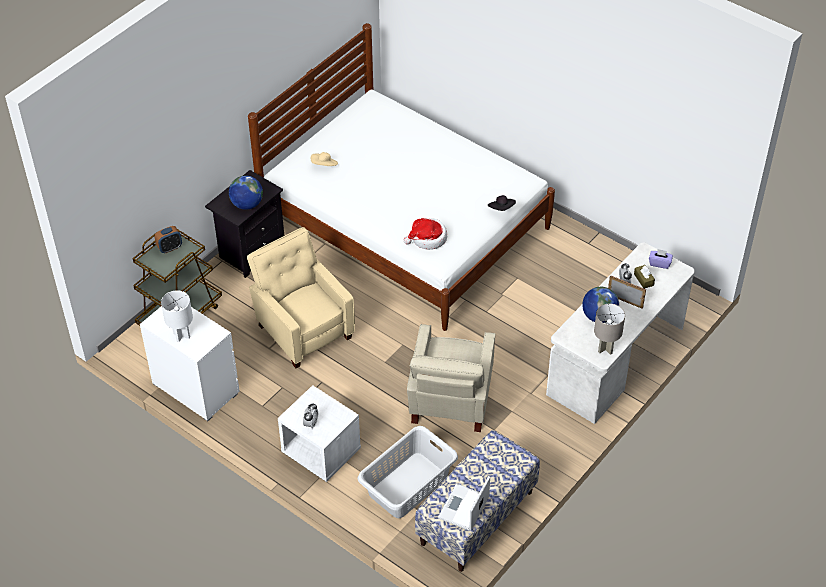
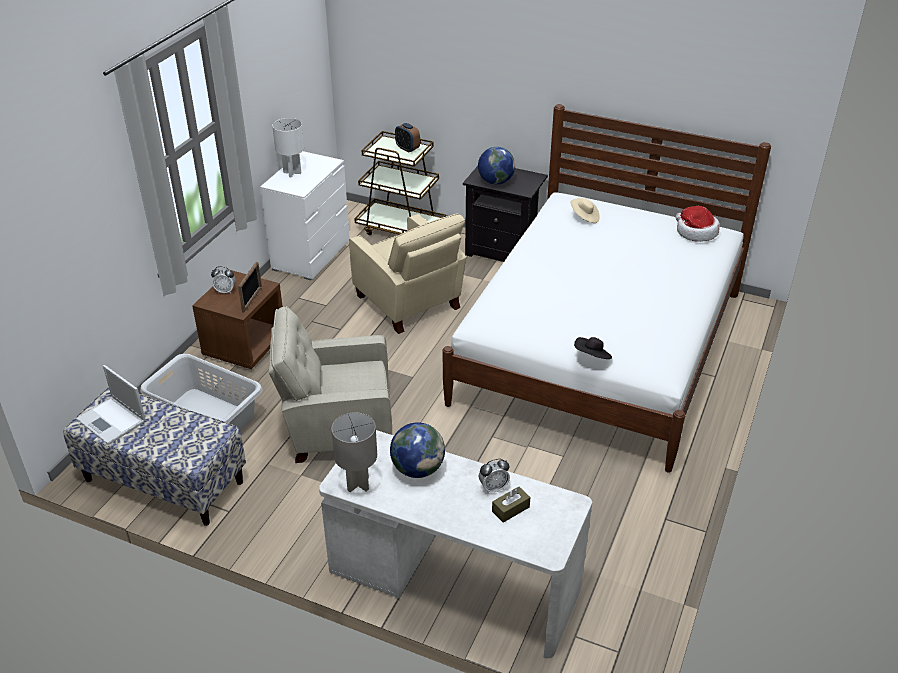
camera: 75 degrees right, 10 degrees down
(303, 329) = (409, 303): beige armchair -> beige armchair turned 105 degrees clockwise
(320, 452) = (245, 346): white nightstand -> brown nightstand
(427, 238) = (506, 305): hat -> hat (695, 232)
(463, 508) = (112, 421): laptop -> laptop turned 150 degrees counterclockwise
(625, 301) = (459, 493): picture frame -> picture frame (252, 299)
(659, 263) = (554, 524): purple tissue box -> none

